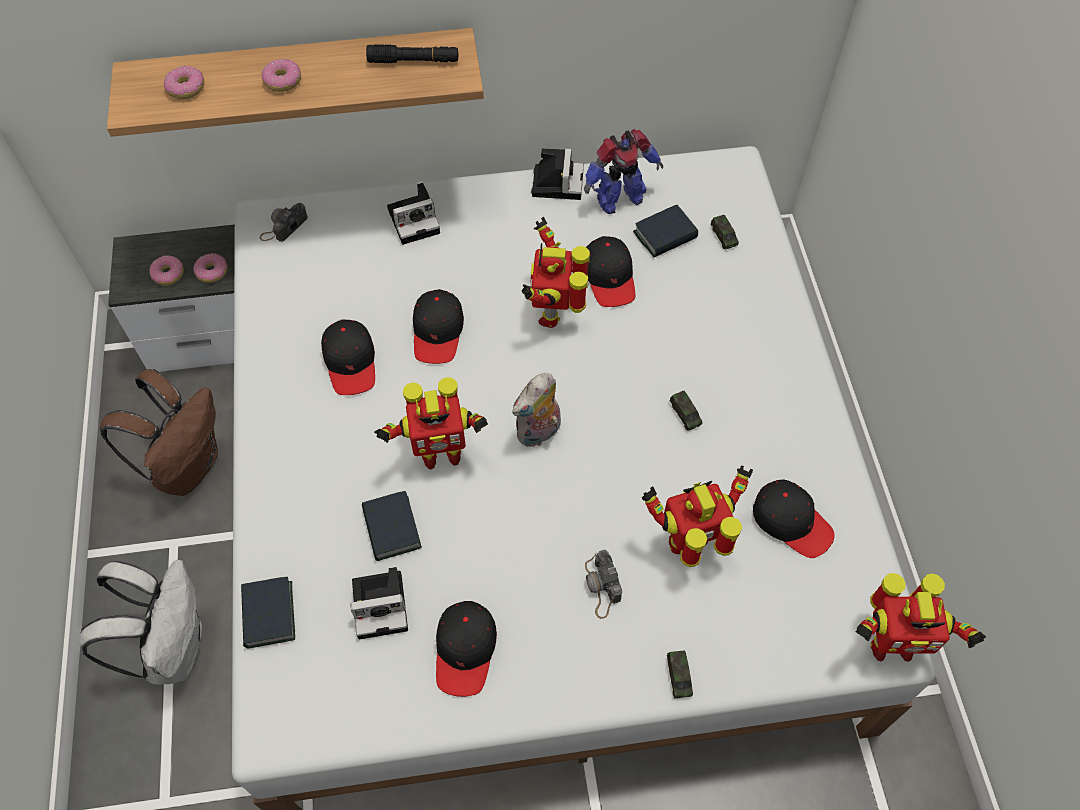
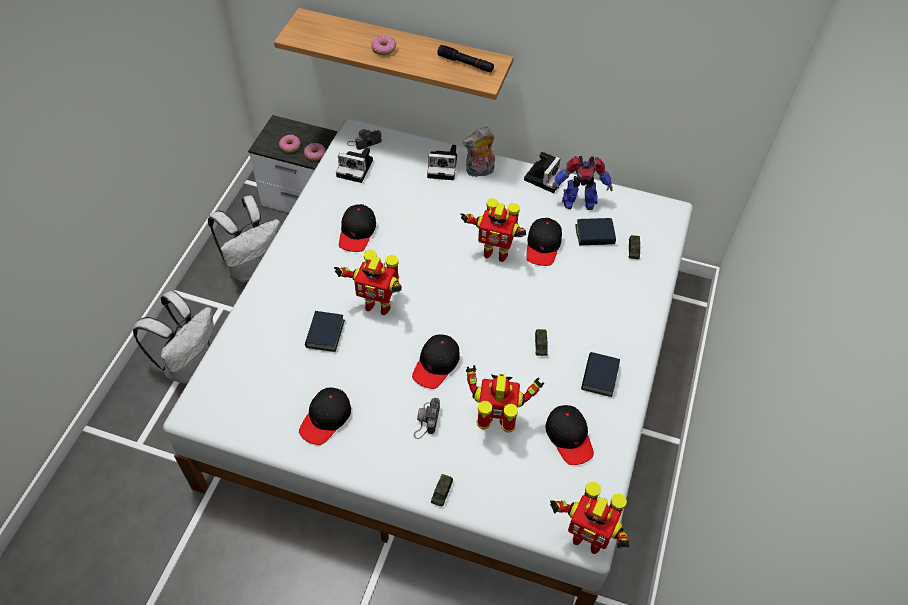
camera: 25 degrees right, 5 degrees down
(186, 88) = (328, 35): donut -> none
(187, 466) = (253, 267): brown backpack -> white backpack
(269, 615) = (230, 350): book -> book (599, 377)
(383, 604) = (295, 372): camera -> camera (356, 168)
(438, 332) = (418, 236): black cap -> black cap (436, 365)
(539, 433) = (443, 318): plush toy -> plush toy (479, 172)
(553, 312) = (495, 252): toy robot -> toy robot turned 105 degrees counterclockwise

